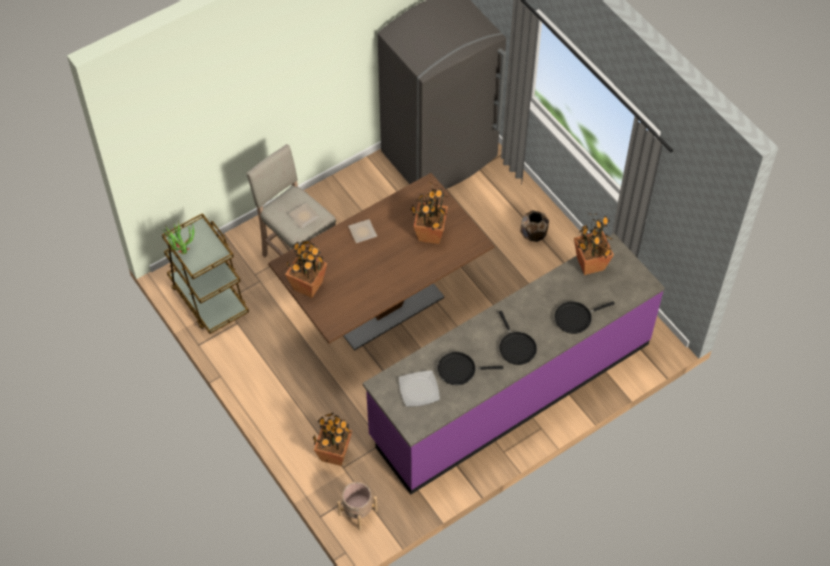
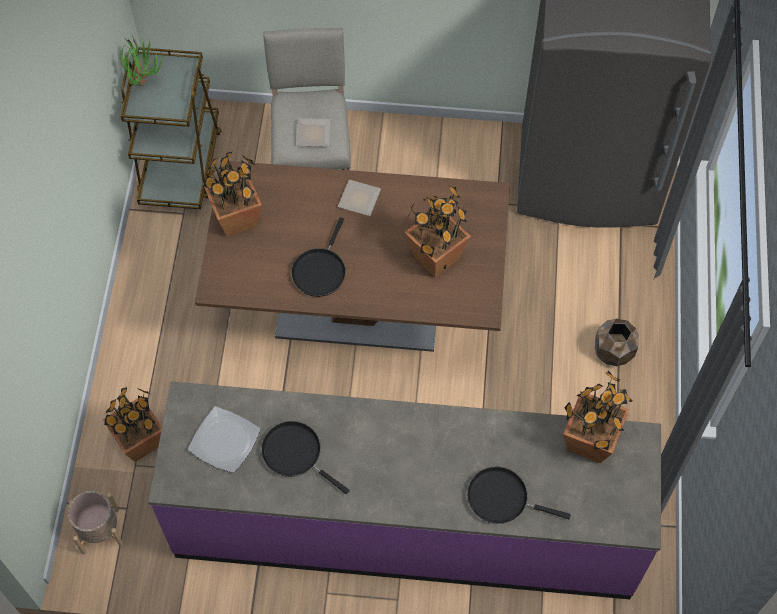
camera: 40 degrees right, 5 degrees up
(516, 347) = (391, 478): black frying pan -> black frying pan (320, 270)

